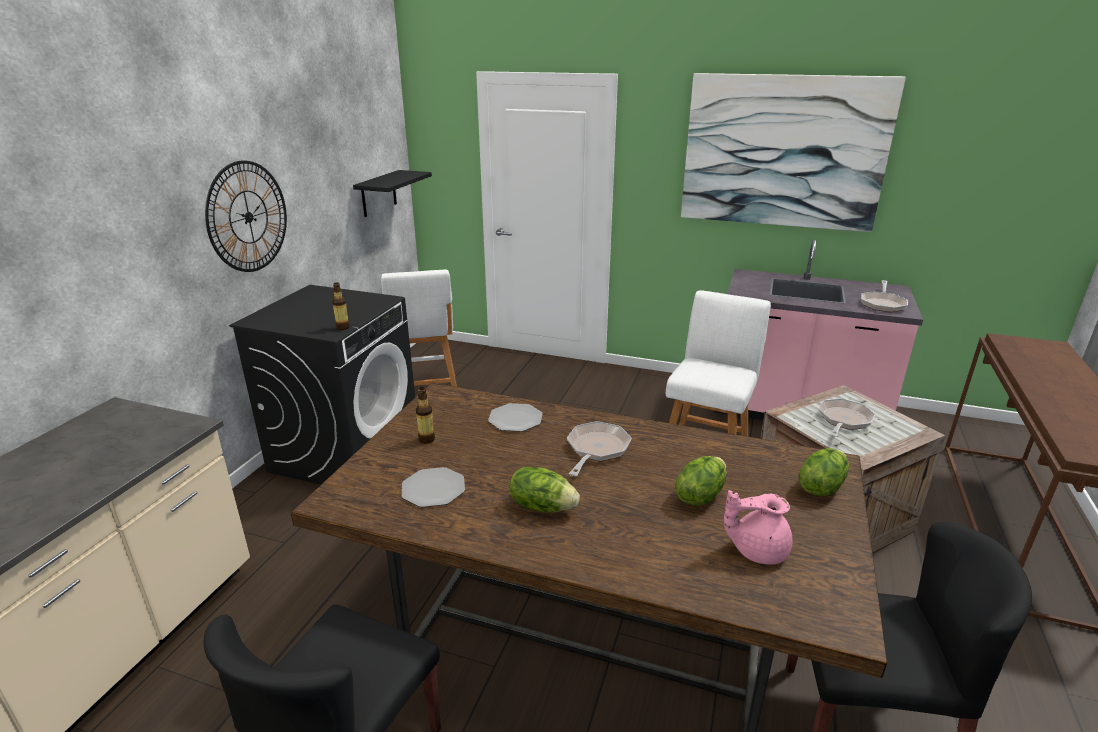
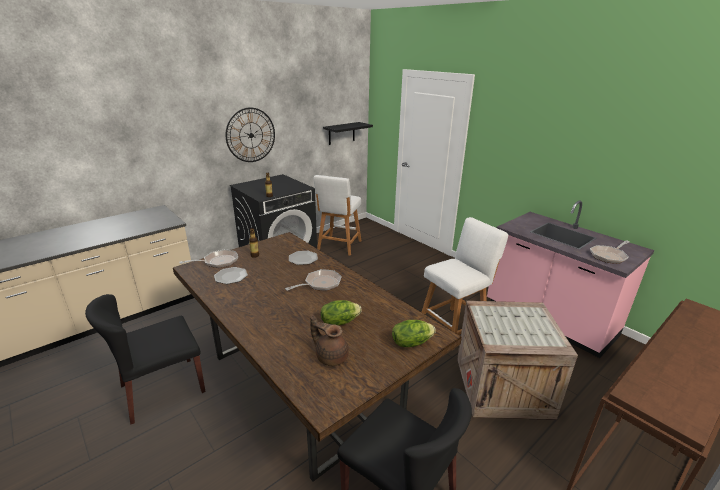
camera: 30 degrees right, 0 degrees up
(542, 506) = (263, 299): lettuce -> none
(756, 549) = (331, 356): pink teapot -> brown teapot
(783, 152) = (571, 135): picture -> none
(843, 421) = (511, 322): frying pan -> frying pan (218, 262)

